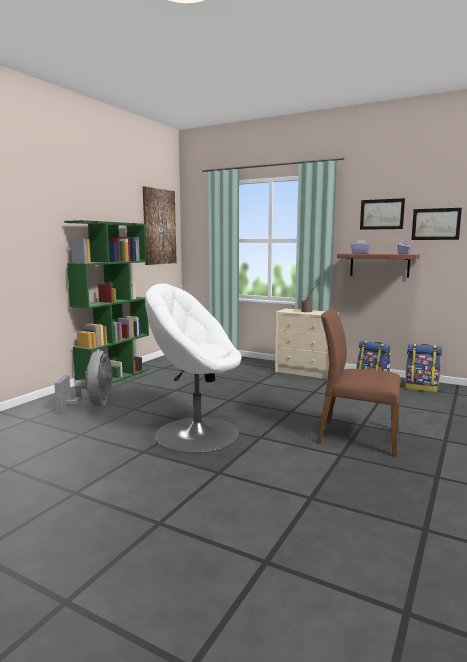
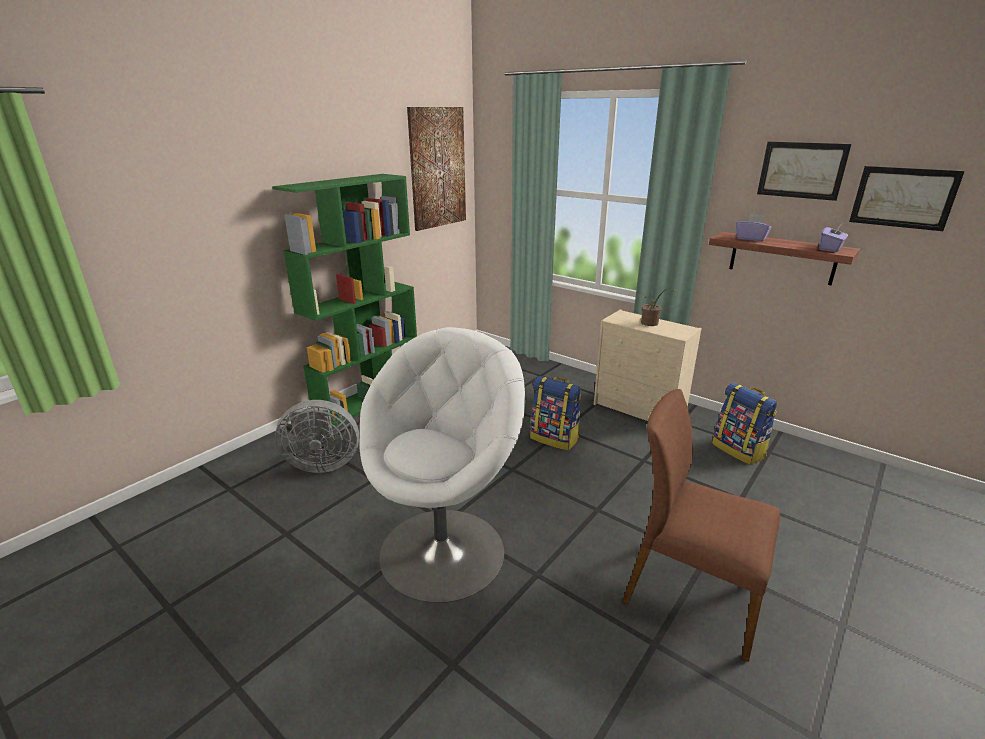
camera: 10 degrees right, 15 degrees up
(93, 405) = (322, 463): grey fan -> grey fan turned 75 degrees clockwise
(196, 433) = (444, 551): white armchair -> white armchair turned 105 degrees clockwise
(421, 388) = (819, 466): backpack -> backpack (555, 438)

